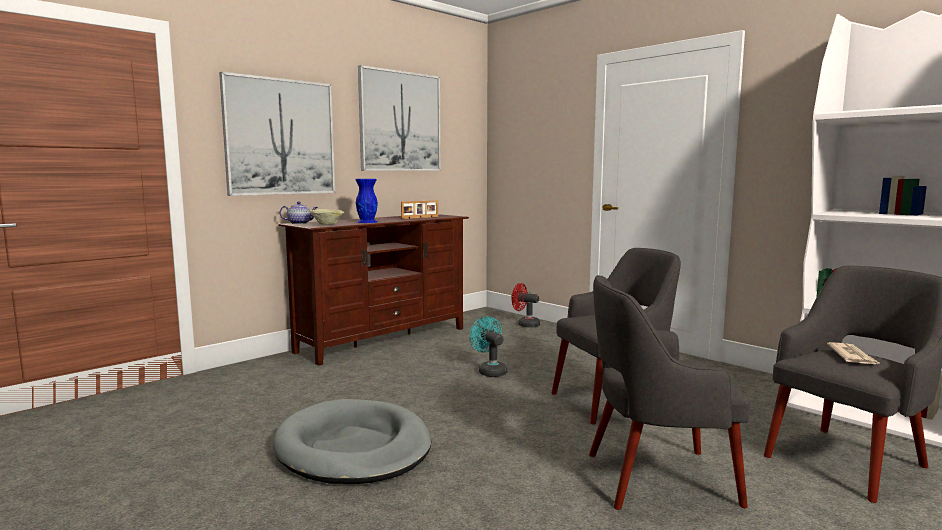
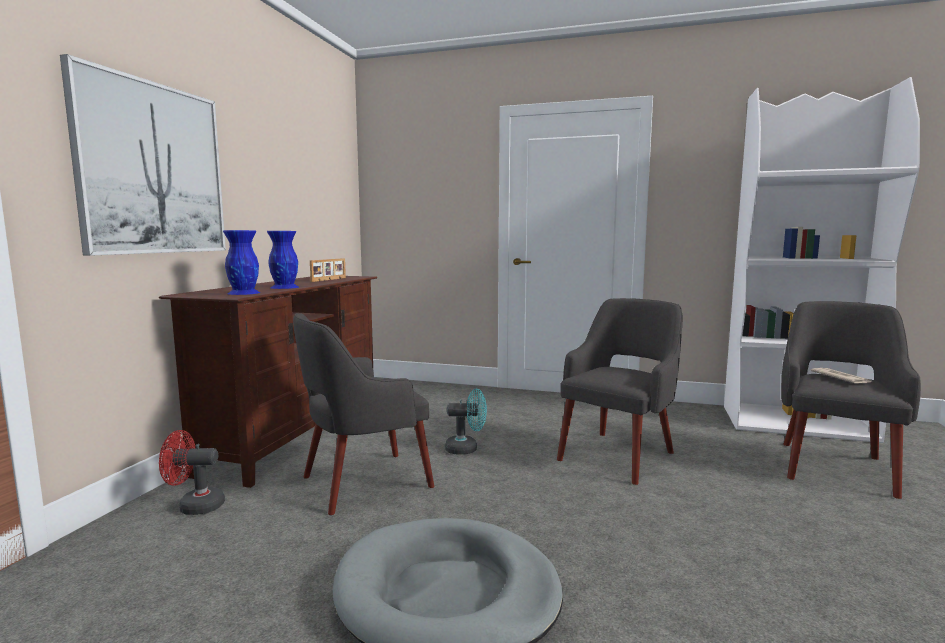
camera: 30 degrees left, 0 degrees up
(300, 223) = (194, 293): teapot -> none
(328, 224) = (244, 293): beige bowl -> blue vase
(400, 121) = (285, 162): picture -> none
(489, 371) = (466, 449): turquoise fan -> turquoise fan turned 150 degrees clockwise
(525, 324) = (431, 390): red fan -> red fan (194, 506)
(657, 478) = (760, 526): grey armchair -> grey armchair (364, 482)

